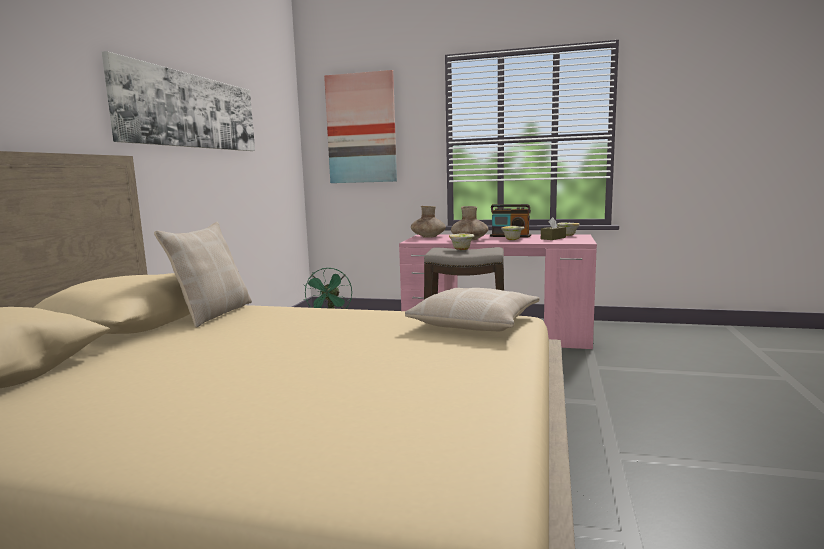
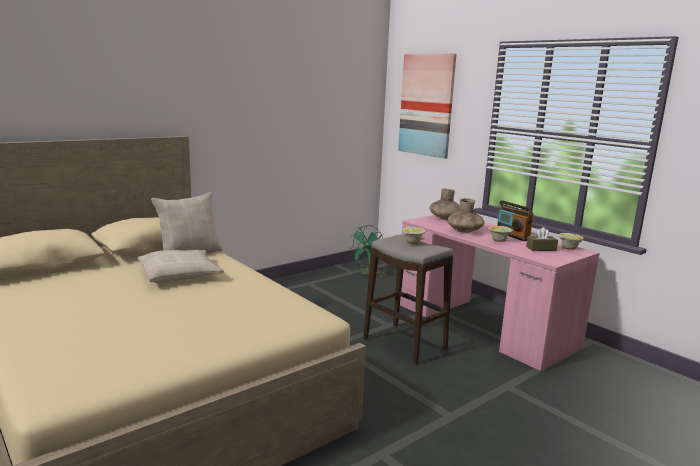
camera: 35 degrees right, 5 degrees up
(191, 111) = (253, 98): picture -> none
(475, 322) = (291, 311): beige pillow -> beige pillow (180, 275)

